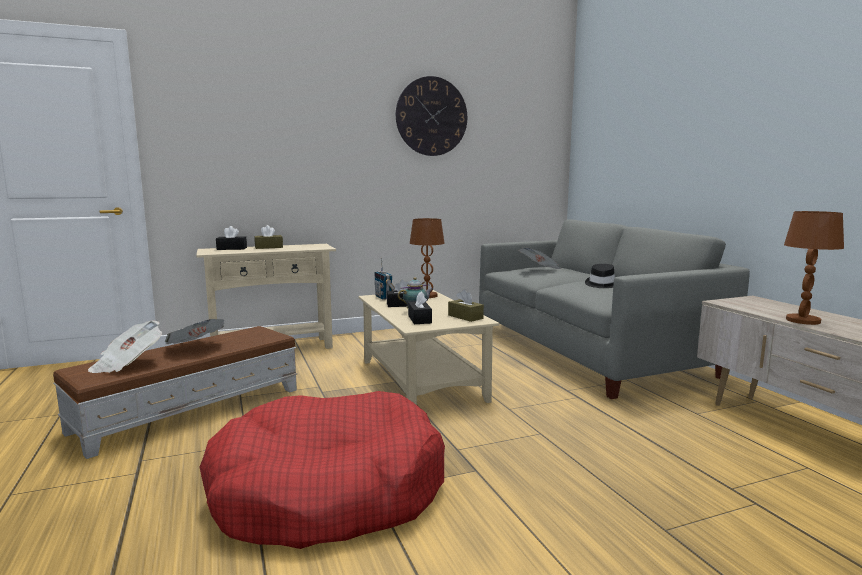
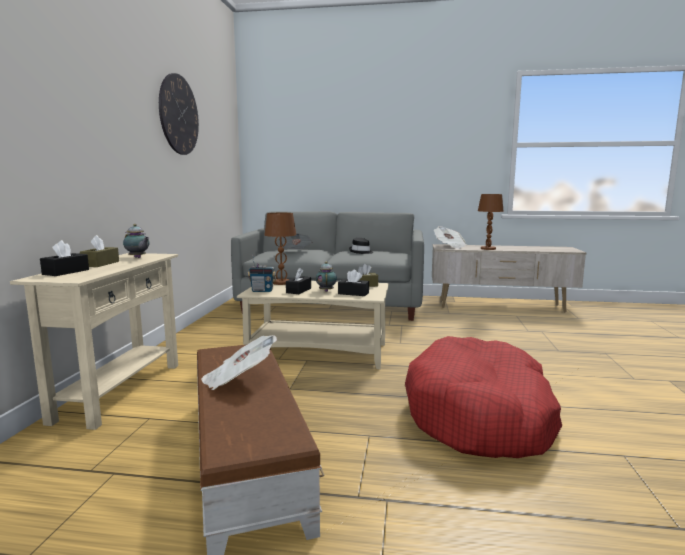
camera: 60 degrees left, 0 degrees up
(127, 364) = (254, 417): newspaper -> newspaper (450, 246)
(304, 247) = (138, 257): none -> teapot

